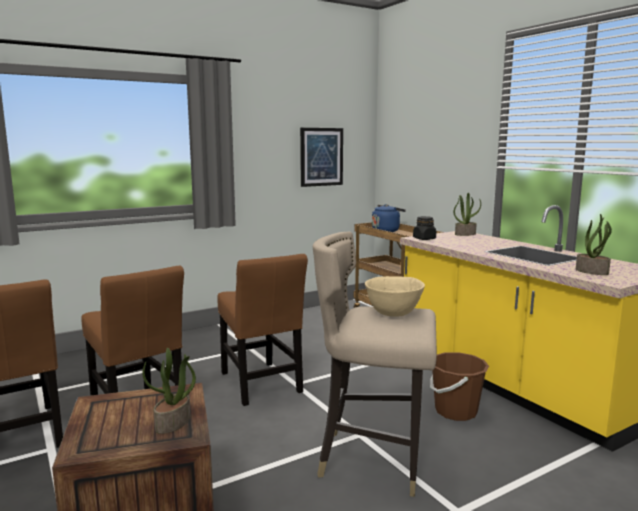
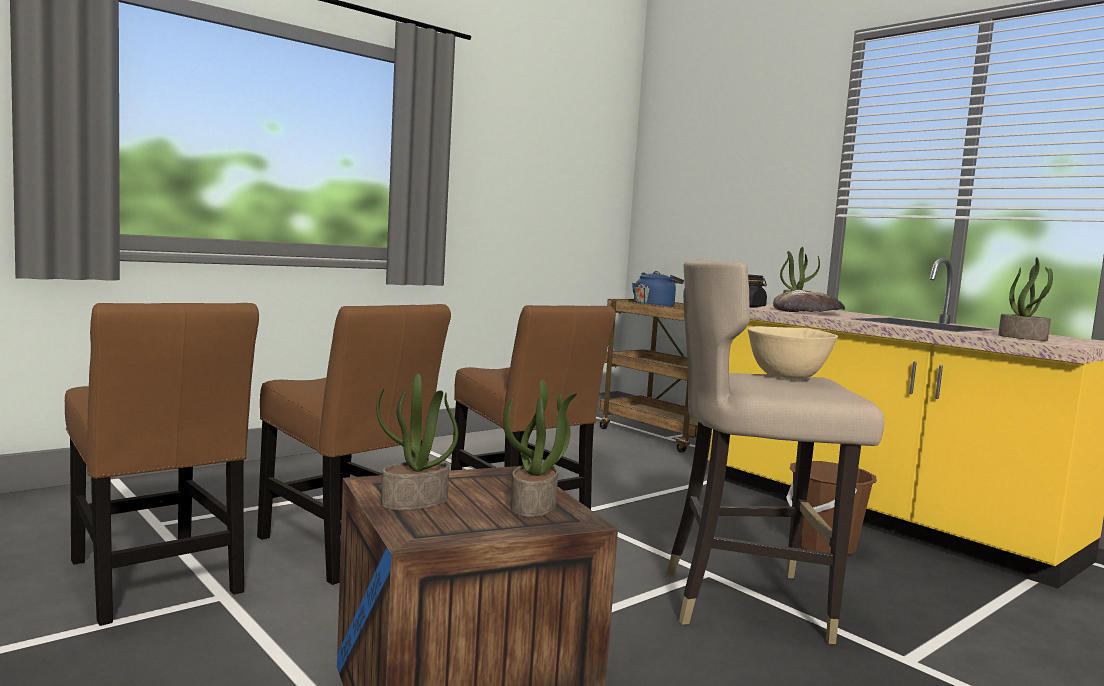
camera: 10 degrees left, 5 degrees down
(102, 420) = (414, 502): none -> potted plant
(321, 157) = (562, 197): picture -> none
(463, 242) = (807, 311): none -> bread

